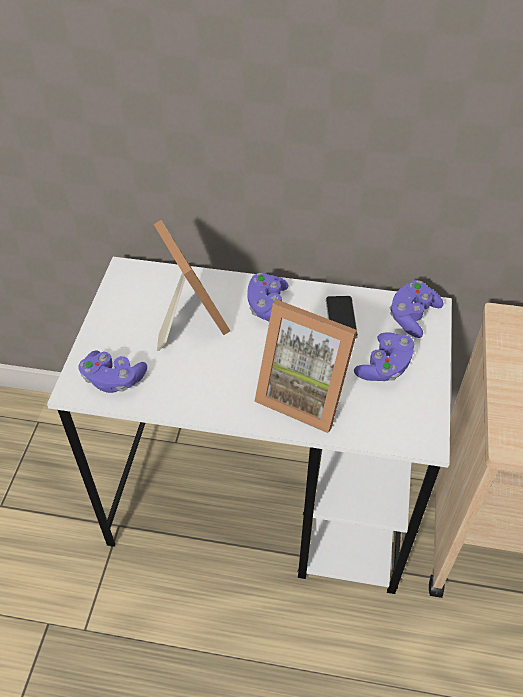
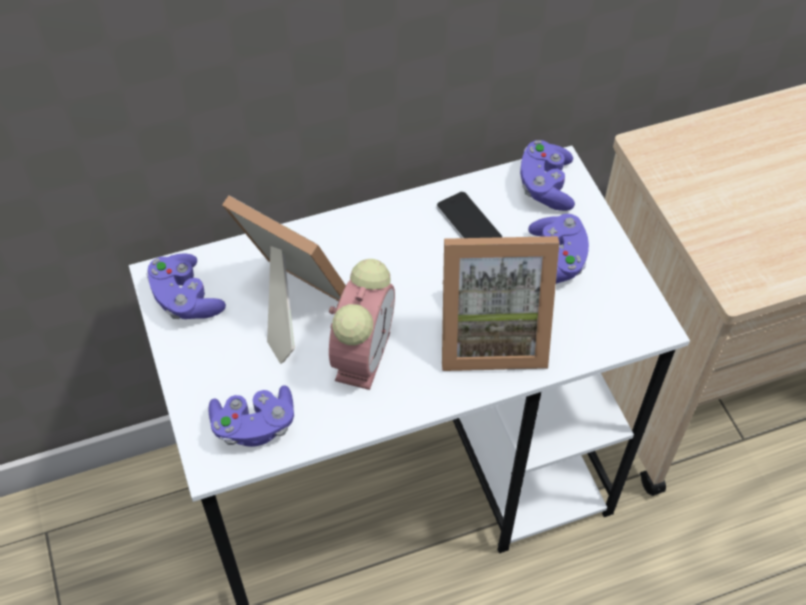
camera: 30 degrees left, 5 degrees up
(212, 367) = (362, 353): none -> alarm clock
(268, 308) = (377, 247): purple game controller -> purple game controller (186, 299)

